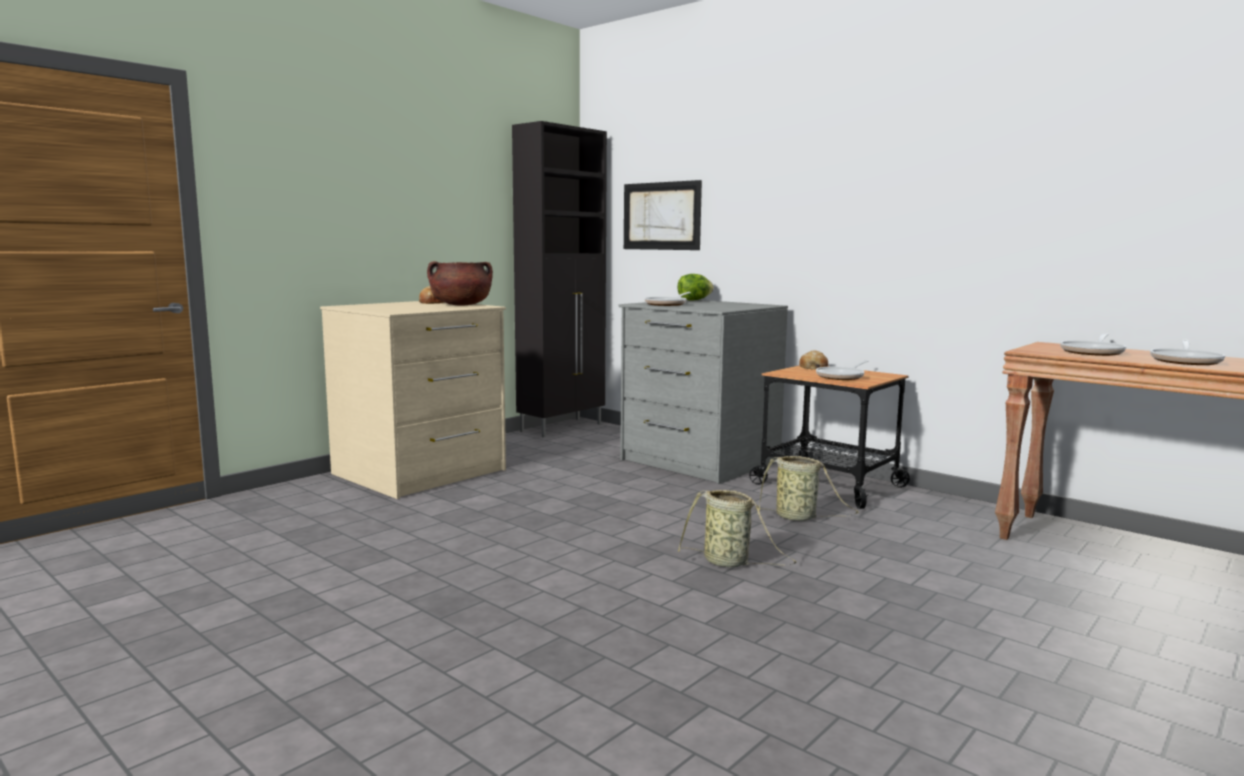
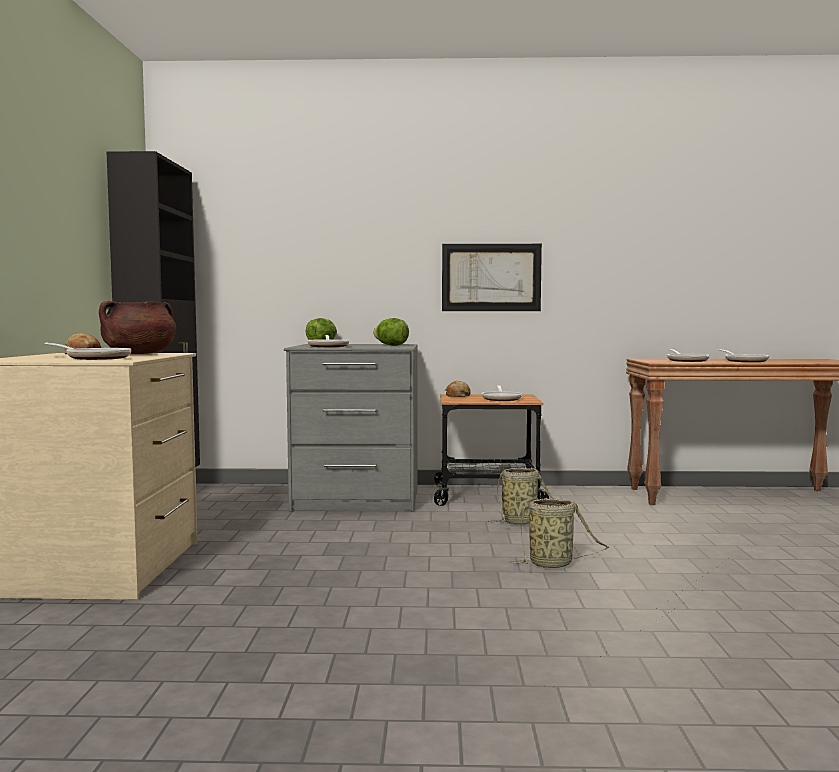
camera: 40 degrees left, 5 degrees down
(398, 308) = (95, 358): none -> frying pan
(661, 216) = (265, 262): picture -> picture (491, 277)
(734, 306) = (391, 345): none -> lettuce

